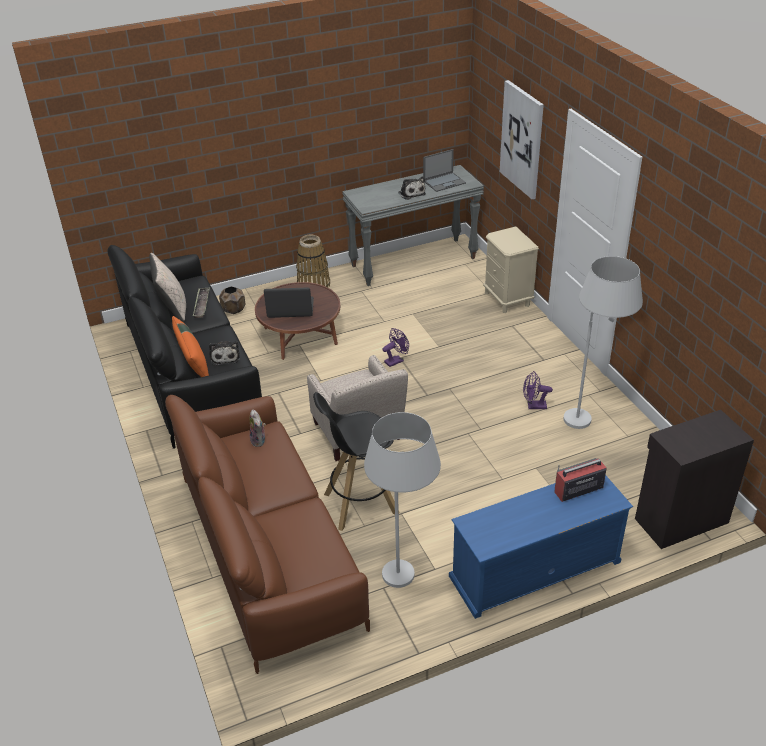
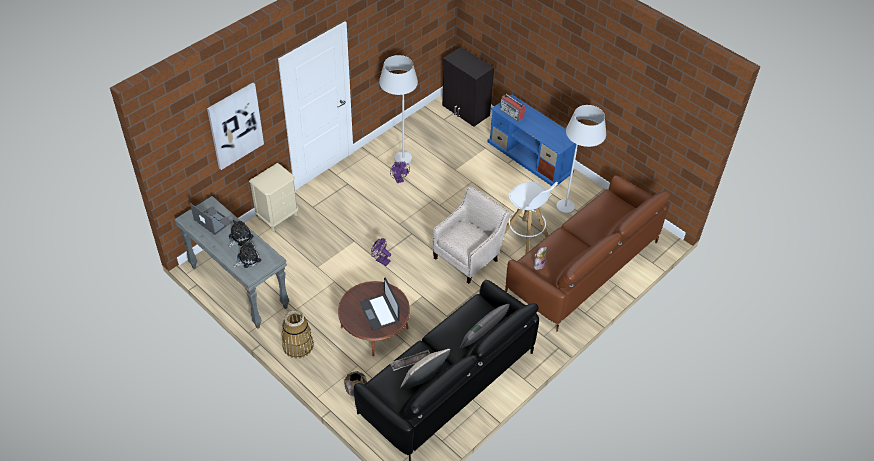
camera: 115 degrees left, 10 degrees up
(193, 363) = (483, 334): orange pillow -> grey pillow
(225, 357) = (468, 317): plush toy -> plush toy (247, 259)
(360, 504) = (525, 238): black stool -> white stool

